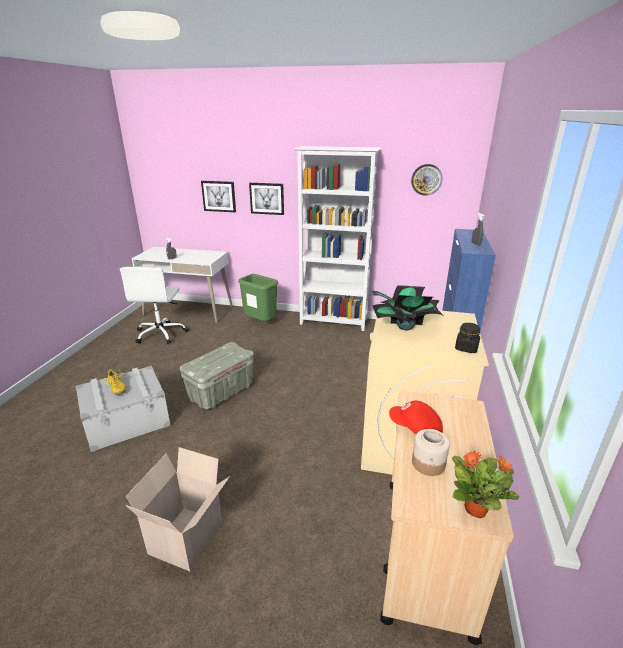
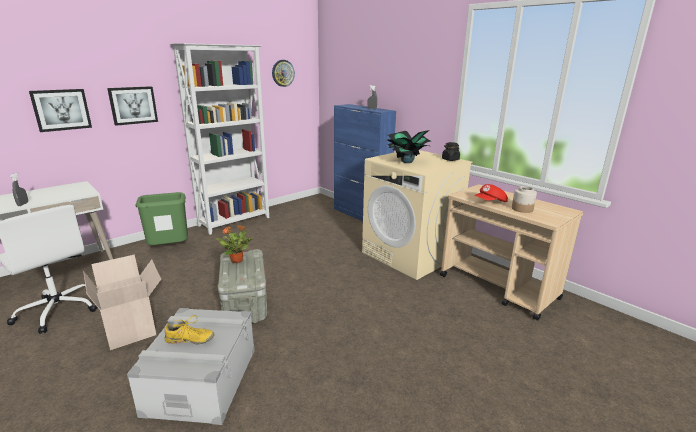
camera: 55 degrees left, 5 degrees down
(187, 539) = (418, 381): cardboard box -> cardboard box (132, 329)
(476, 509) = (562, 211): potted plant -> potted plant (237, 260)

